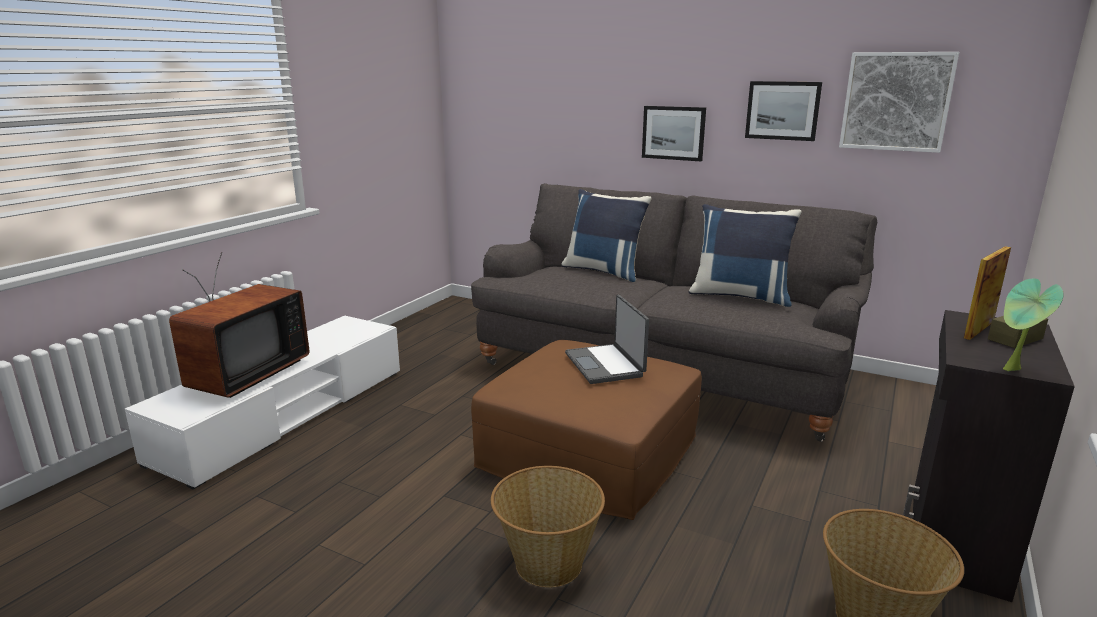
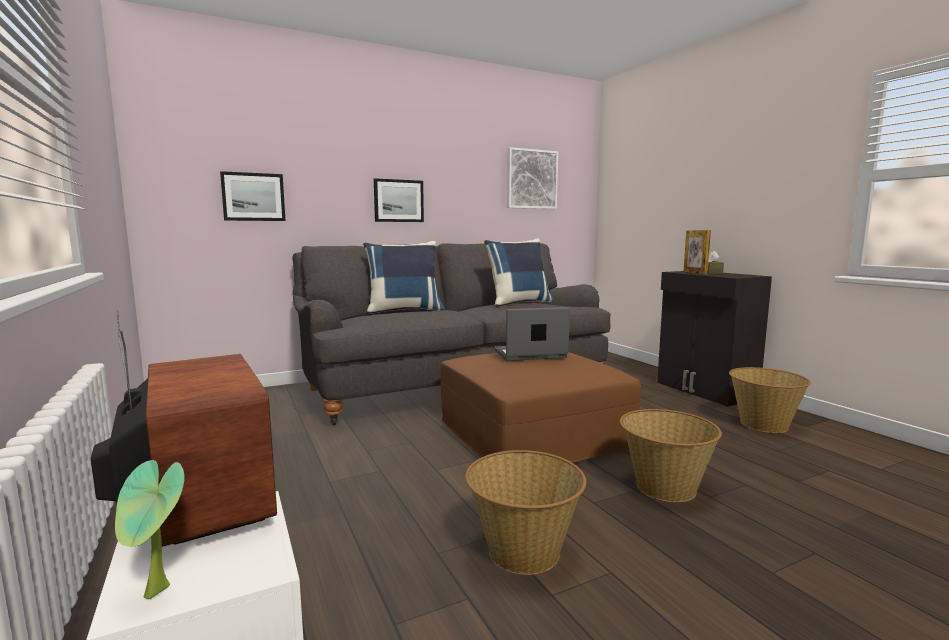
camera: 55 degrees left, 10 degrees down
(364, 516) = (523, 552): none -> basket
(605, 365) = (530, 354): laptop -> laptop turned 150 degrees clockwise
(782, 110) = (472, 184): picture -> picture (253, 197)
(1012, 371) = (751, 276): potted plant -> potted plant (157, 594)

